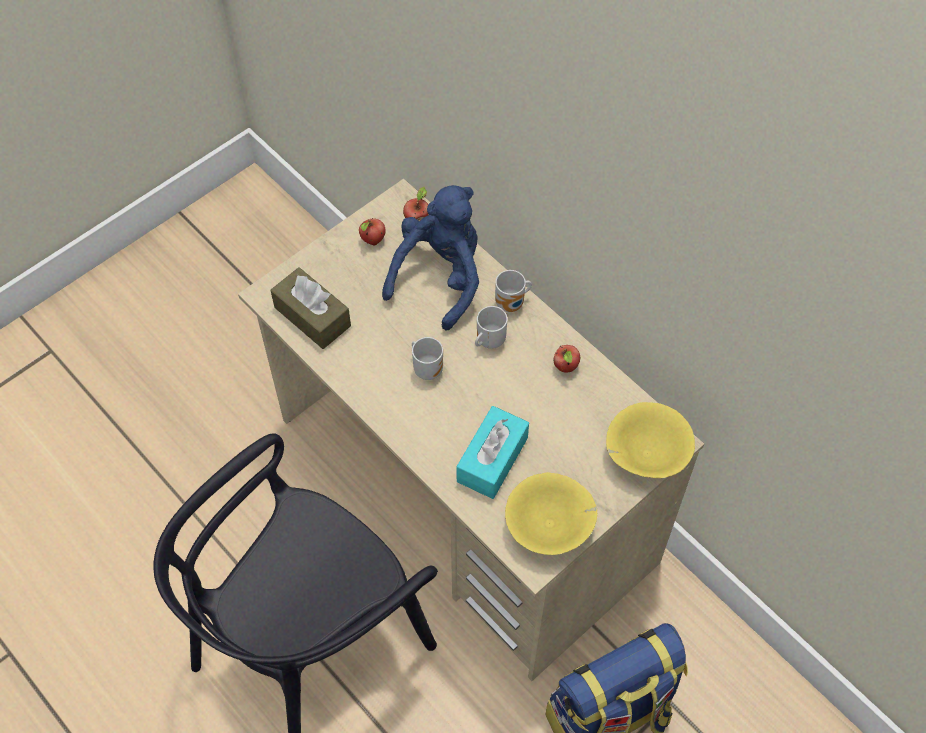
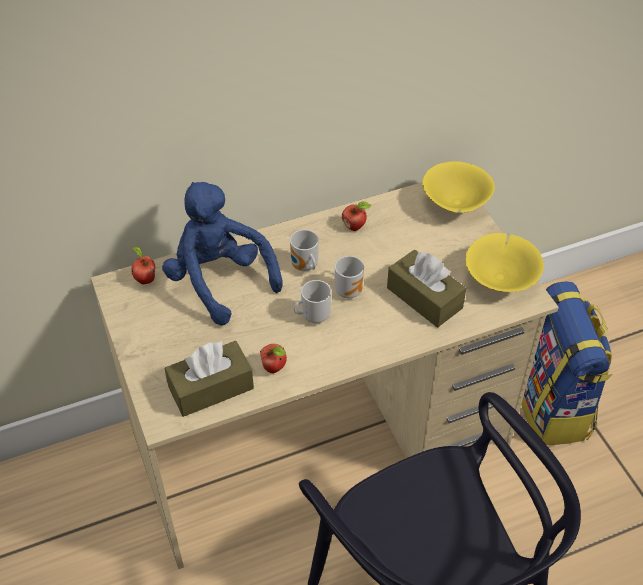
camera: 70 degrees left, 10 degrees down
(373, 241) = (150, 318): apple -> apple (275, 368)
(492, 459) = (424, 298): turquoise tissue box -> brown tissue box
(512, 304) = (275, 242): mug -> mug (349, 290)

